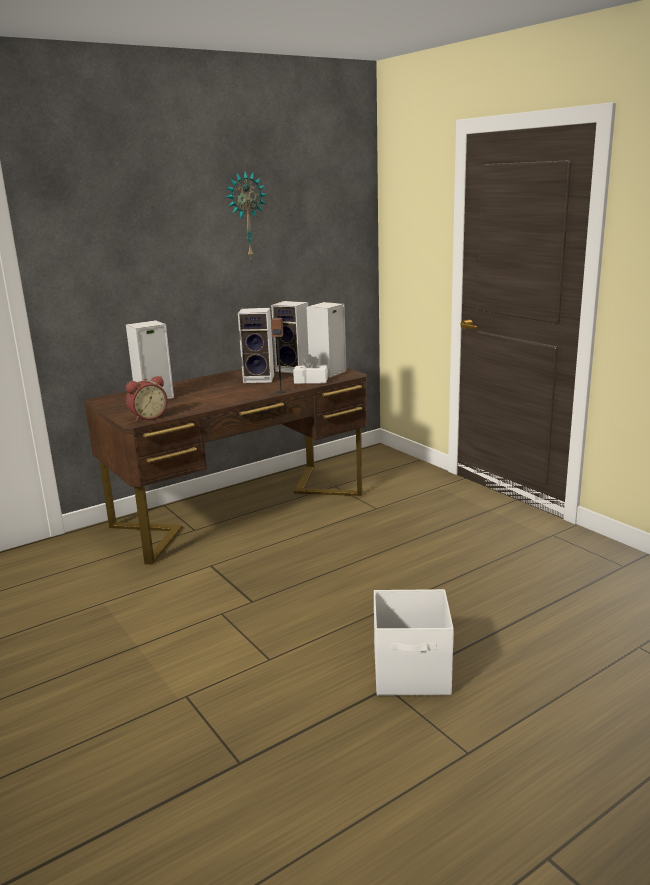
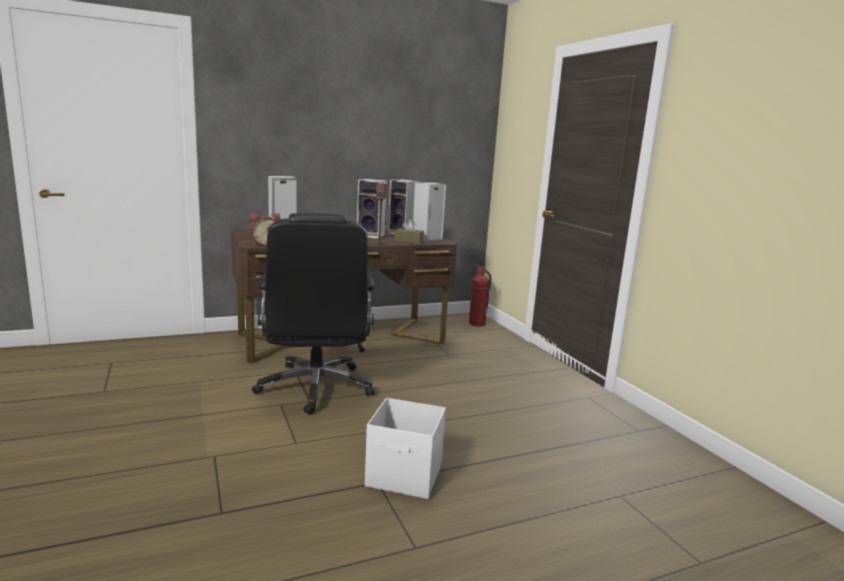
camera: 10 degrees right, 5 degrees down
(246, 215) = (383, 110): wall clock -> none
(249, 583) = (315, 388): none -> black office chair
(310, 381) = (408, 241): white tissue box -> brown tissue box
(385, 460) = (476, 324): none -> fire extinguisher

